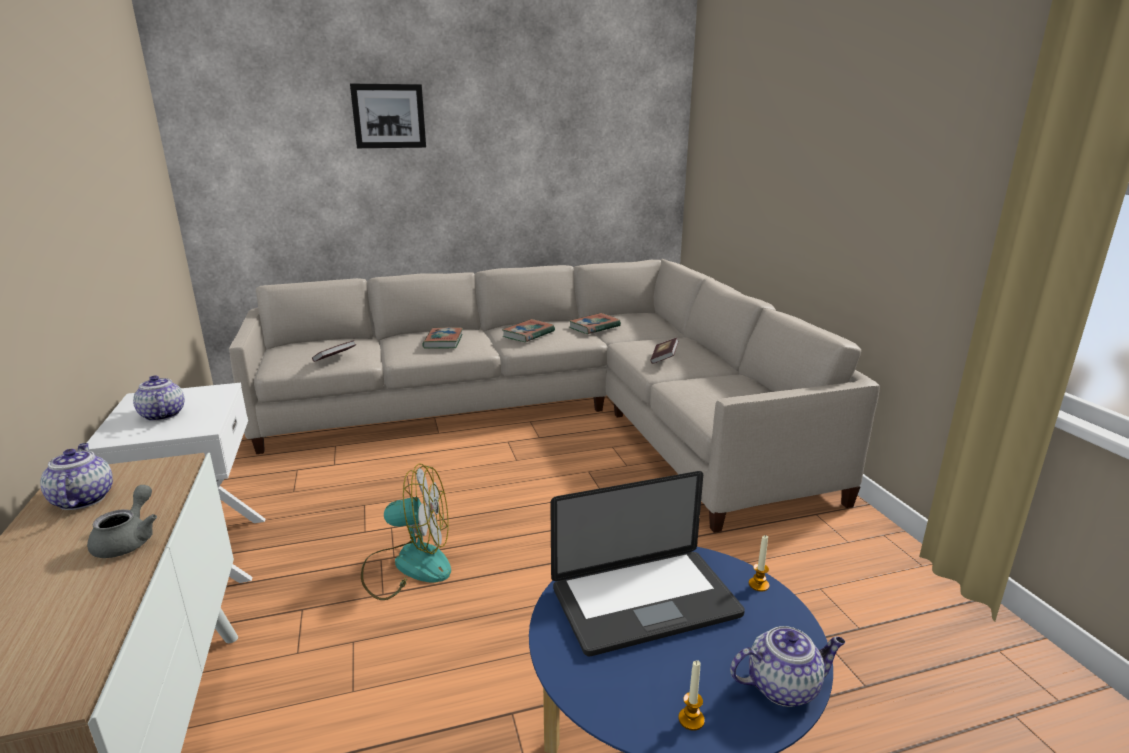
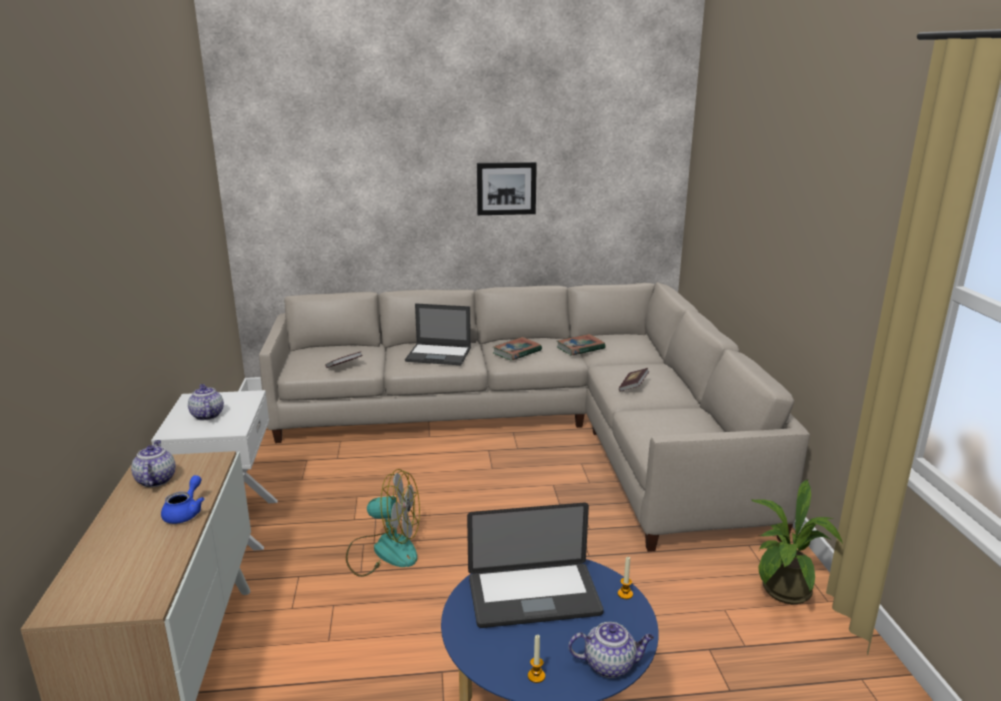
camera: 10 degrees right, 0 degrees up
(129, 540) = (185, 512): grey teapot -> blue teapot
(388, 116) = (405, 151): picture -> picture (506, 188)
(443, 341) = (439, 355): book -> laptop
(873, 563) = (783, 594): none -> potted plant

